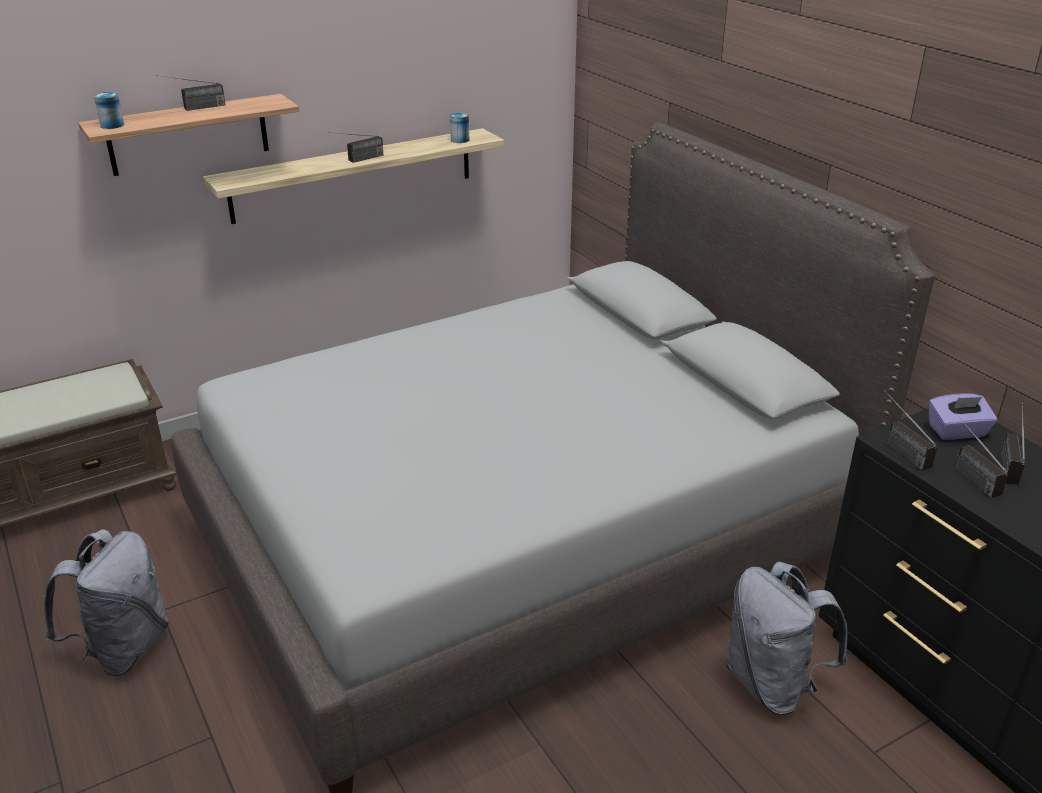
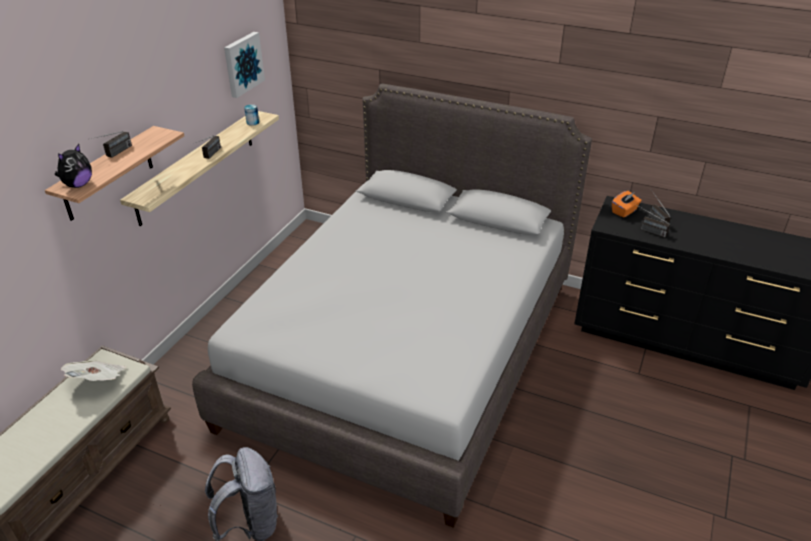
camera: 35 degrees left, 5 degrees up
(85, 392) = (99, 380): none -> newspaper
(112, 125) = (78, 185): can -> plush toy
(471, 54) = (242, 64): none -> picture
(772, 685) = (578, 365): grey backpack -> none
(897, 449) = (612, 229): radio -> none
(957, 432) = (624, 211): purple tissue box -> orange tissue box

